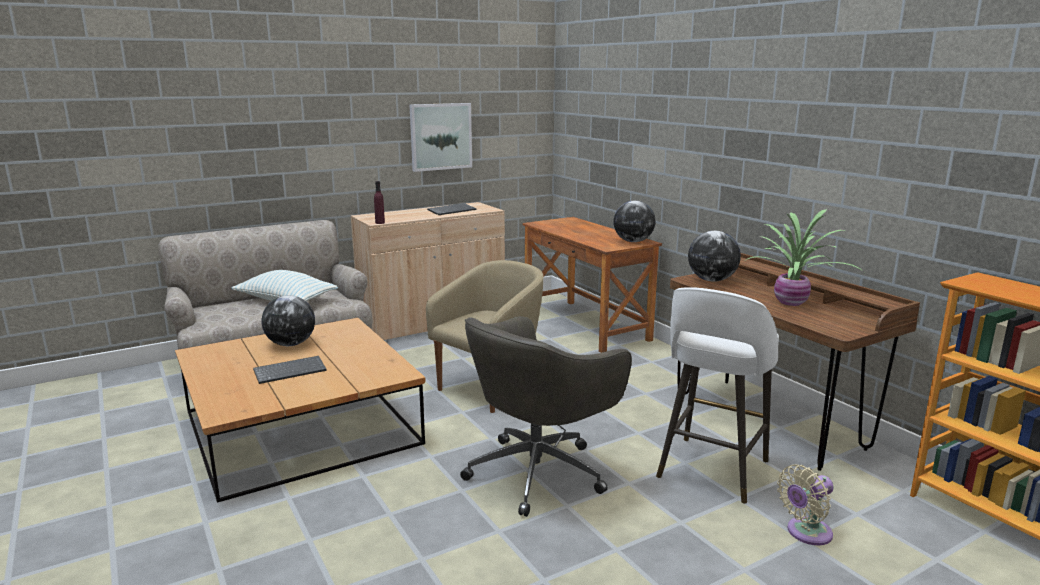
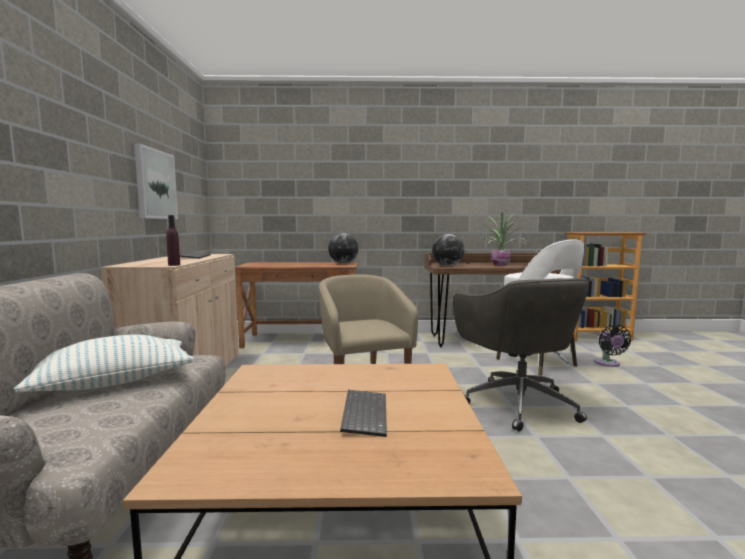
camera: 60 degrees left, 10 degrees down
(291, 344) = (270, 403): globe -> none
(806, 533) = (608, 363): beige fan -> black fan

